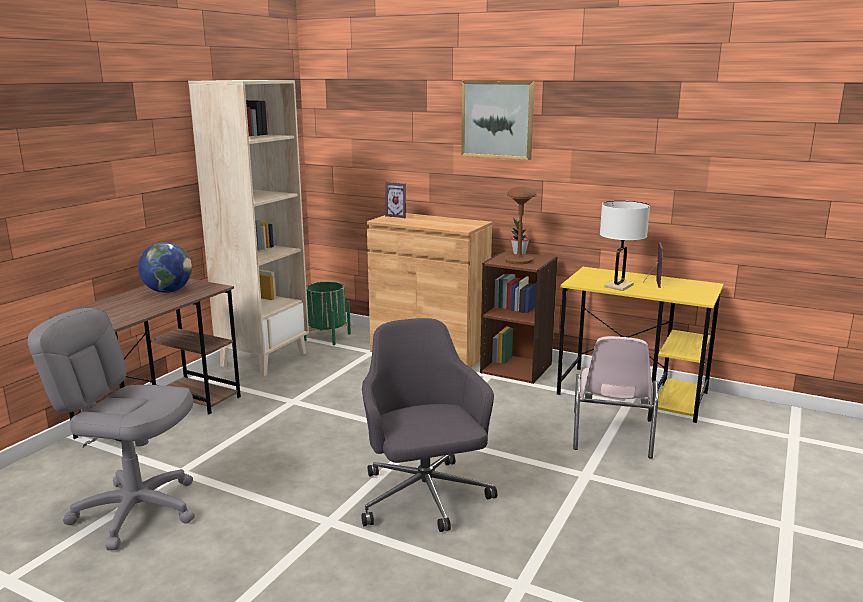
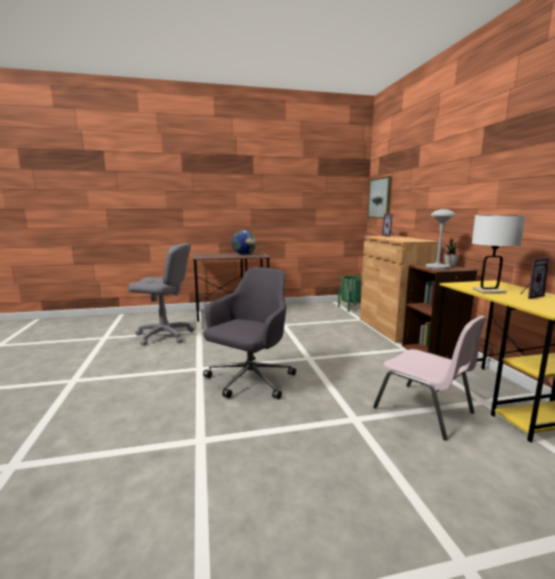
camera: 50 degrees right, 5 degrees down
(137, 510) = (164, 336): grey office chair -> grey office chair turned 120 degrees clockwise
(264, 359) = (306, 308): beige bookcase -> none
(497, 119) = (453, 164): picture -> picture (380, 198)
(519, 260) = (437, 267): brown table lamp -> grey table lamp
(611, 435) = (424, 411): pink chair -> pink chair turned 105 degrees counterclockwise

